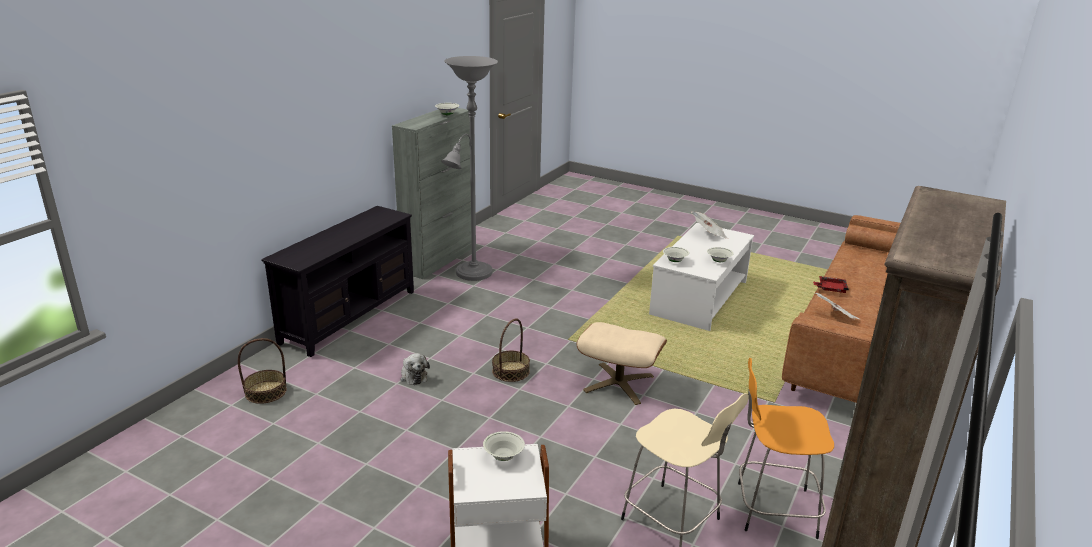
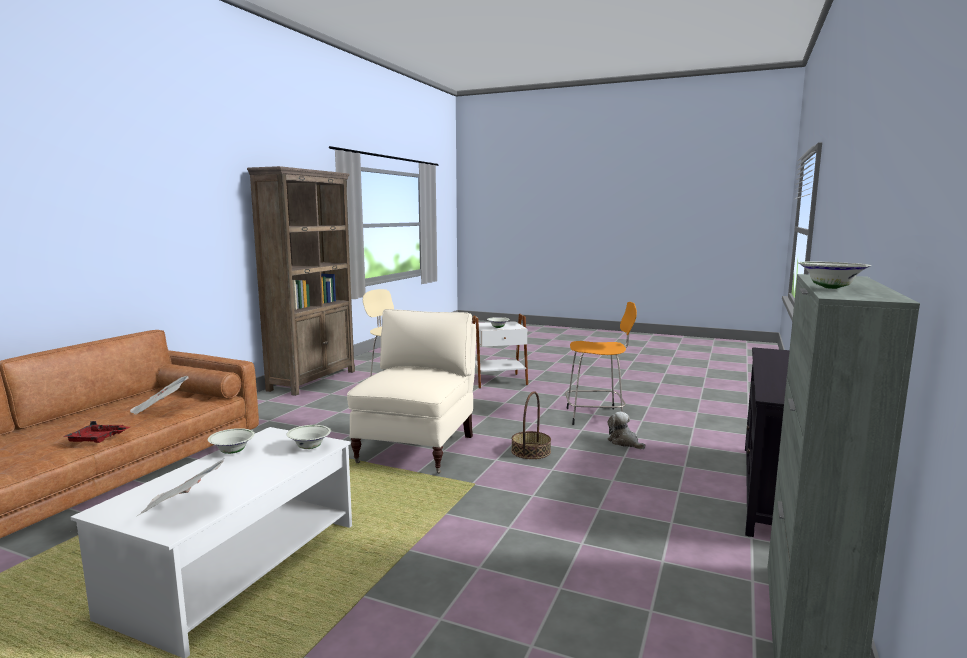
camera: 175 degrees right, 15 degrees down
(266, 392) = (737, 426): basket -> none
(471, 274) = (690, 589): grey floor lamp -> none
(618, 383) = (418, 448): beige ottoman -> beige armchair
(772, 509) = (331, 398): orange stool -> orange stool (596, 416)

